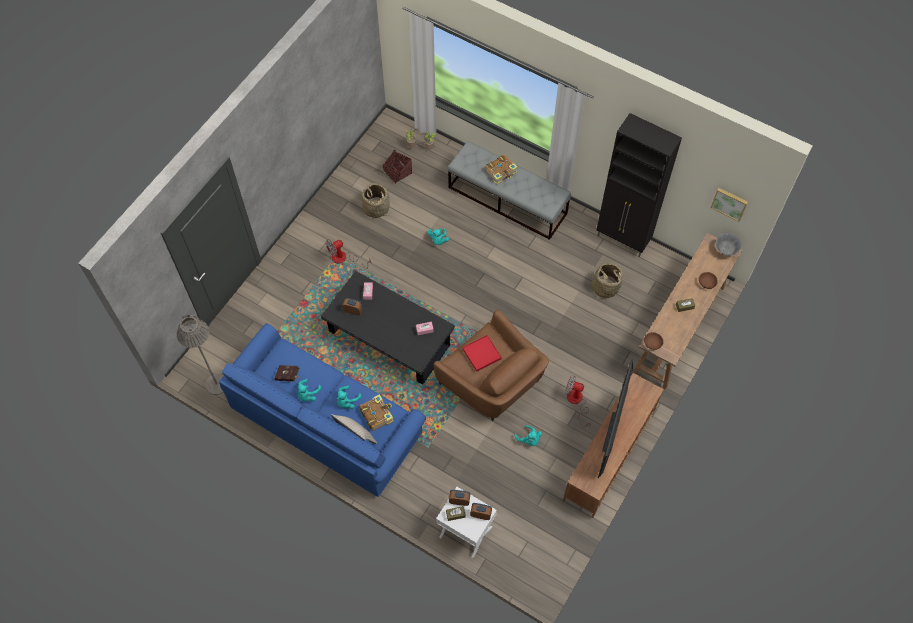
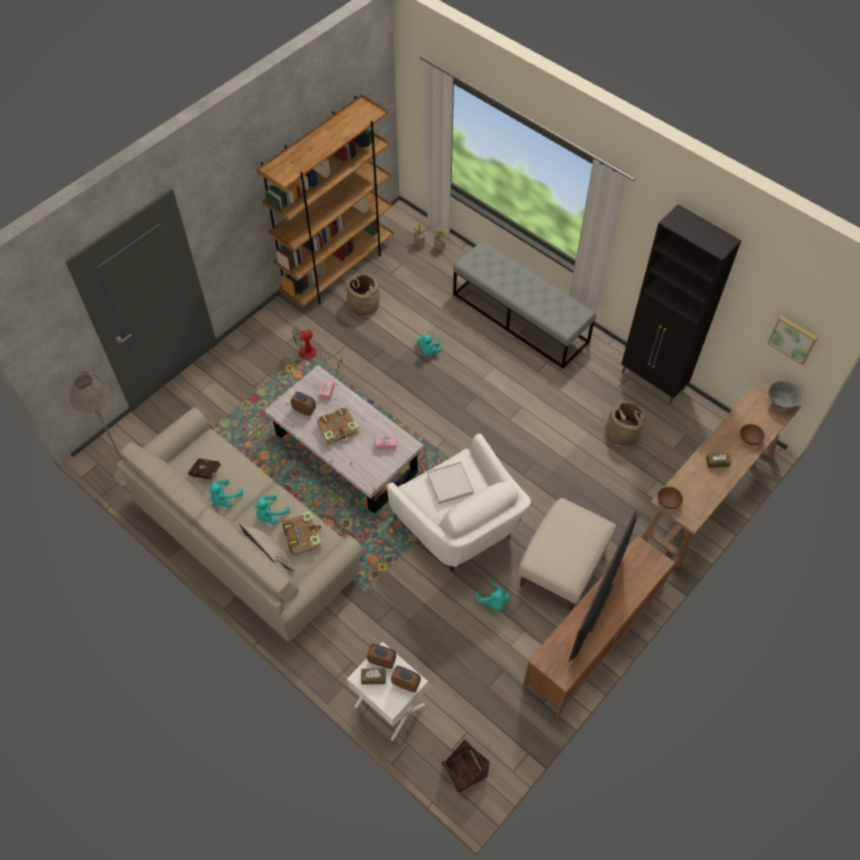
camera: 10 degrees right, 5 degrees down
(325, 421) = (246, 539): blue sofa -> beige sofa
(348, 180) = (338, 270): none -> brown bookcase
(389, 338) = (346, 453): black coffee table -> white coffee table
(397, 172) = (397, 270): basket -> basket (465, 770)
(481, 354) = (450, 484): red tray -> white tray
(492, 384) = (460, 526): brown armchair -> white armchair
(501, 172) = (515, 279): book -> book (338, 430)
(576, 402) = (562, 565): fan -> beige ottoman

